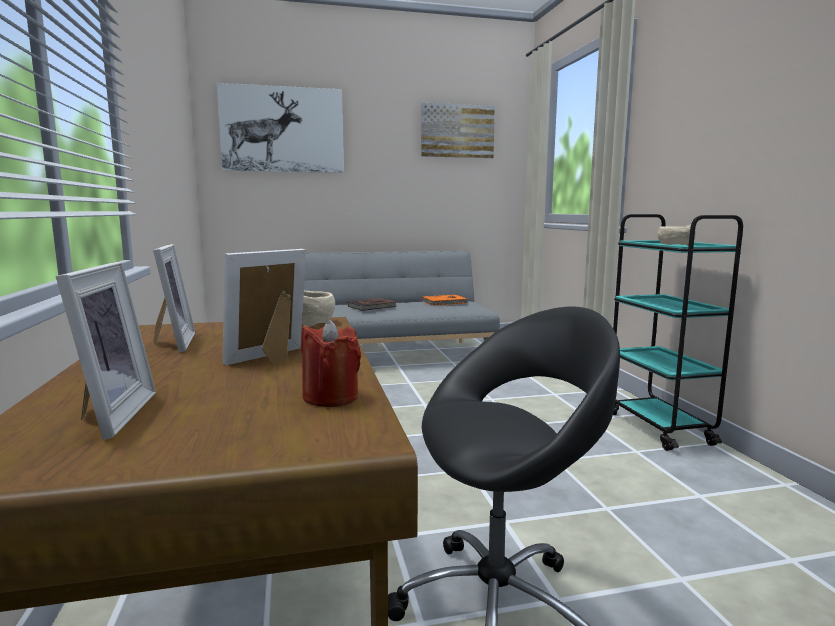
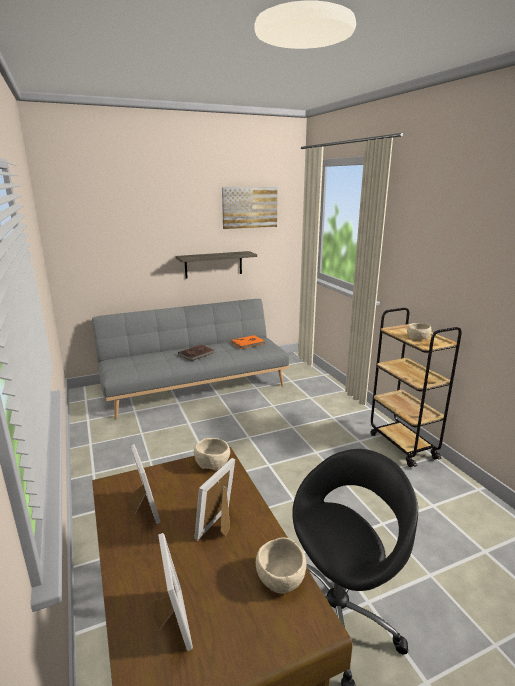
camera: 10 degrees left, 10 degrees up
(282, 130) = (112, 215): picture -> none
(330, 397) = (280, 578): red candle -> beige bowl
(407, 202) = (213, 264): none -> shelf
(660, 429) = (403, 446): turquoise cart -> brown cart

